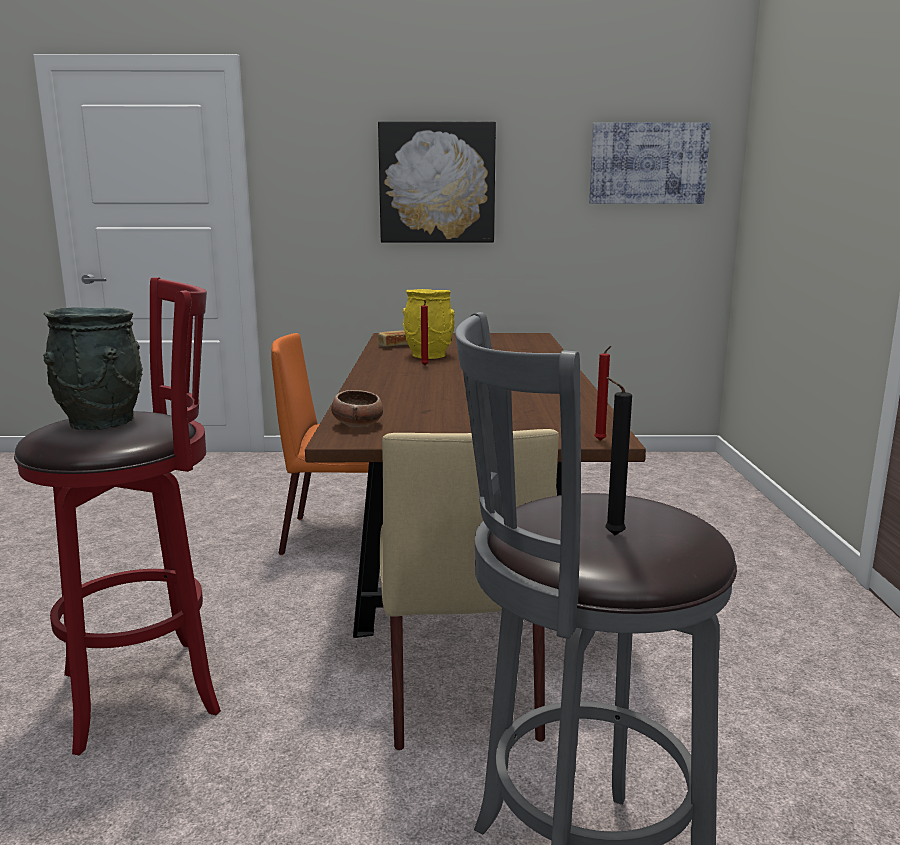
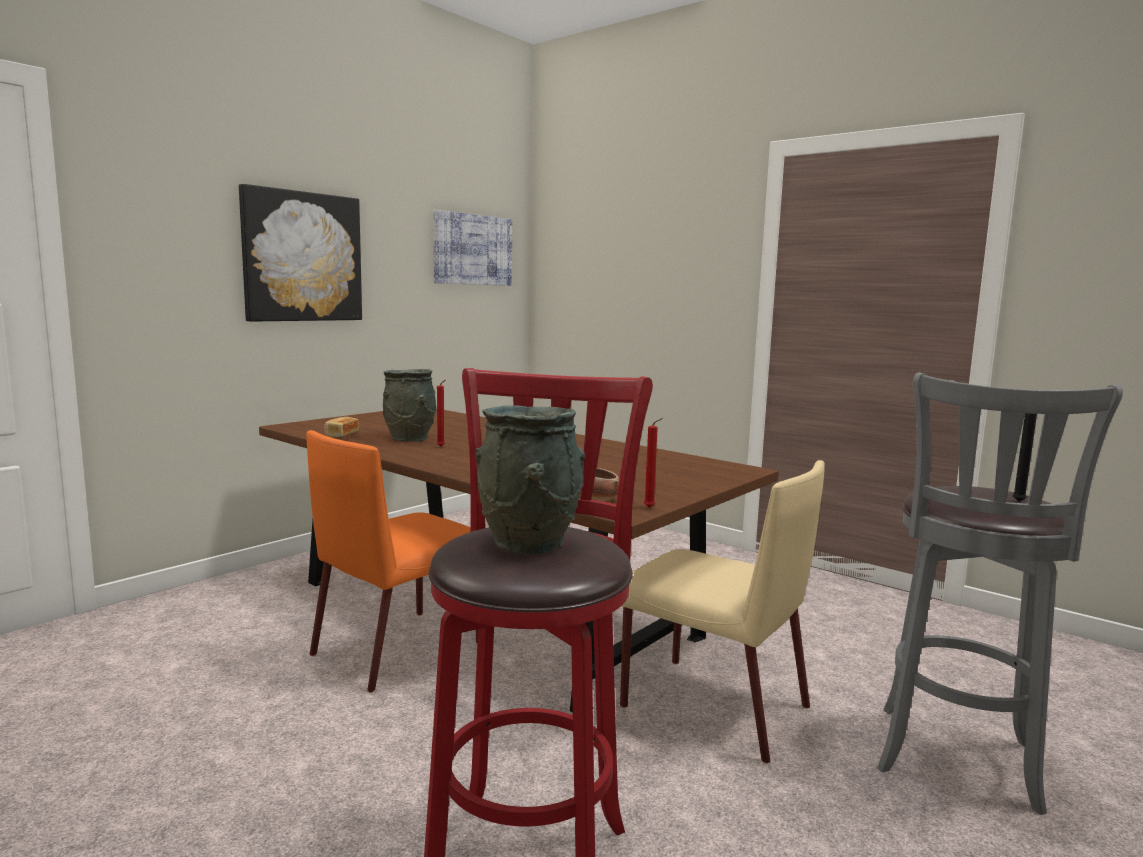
camera: 50 degrees left, 5 degrees down
(429, 356) = (410, 438): yellow vase -> grey vase
(601, 441) = (750, 472): red candle -> red candle (651, 508)

